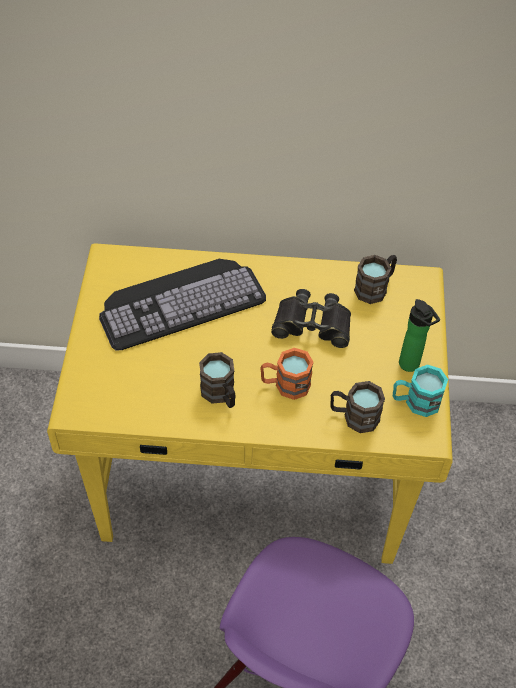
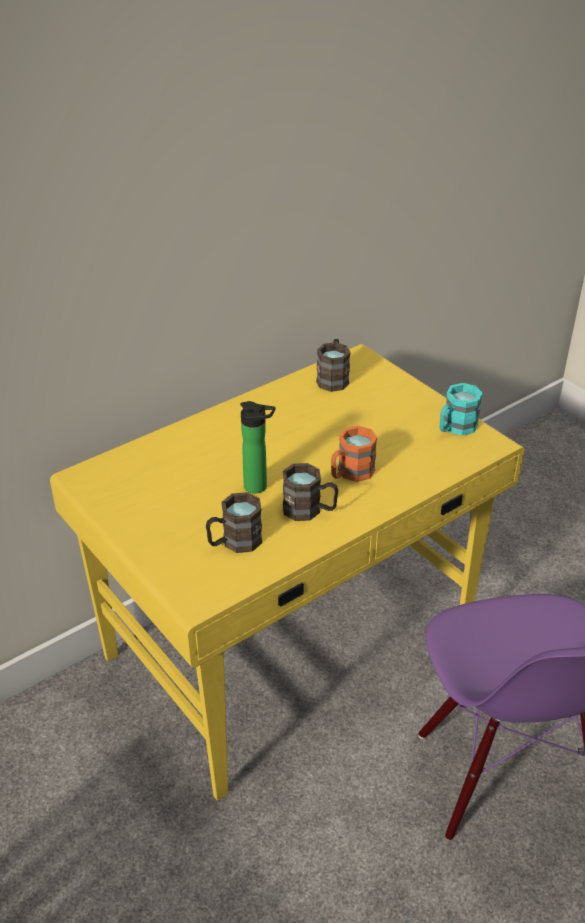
camera: 40 degrees left, 15 degrees down
(181, 300) = (189, 468): keyboard -> none
(312, 324) = (318, 425): black binoculars -> none
(354, 416) = (427, 462): brown mug -> brown mug (234, 542)
(411, 366) = (423, 409): bottle -> bottle (259, 487)

